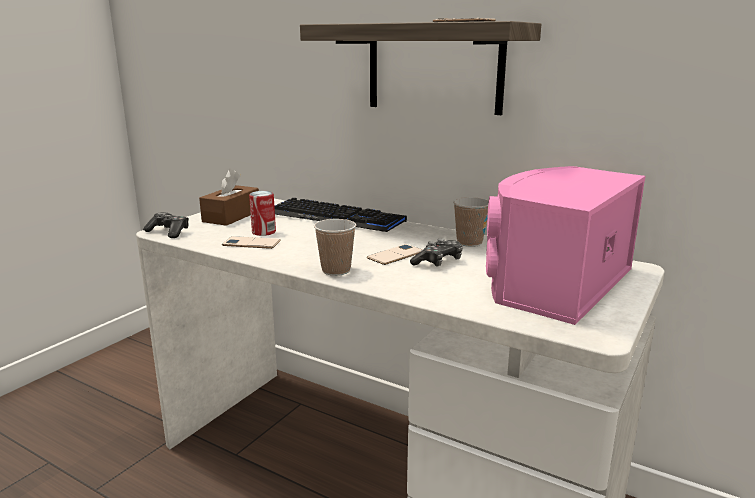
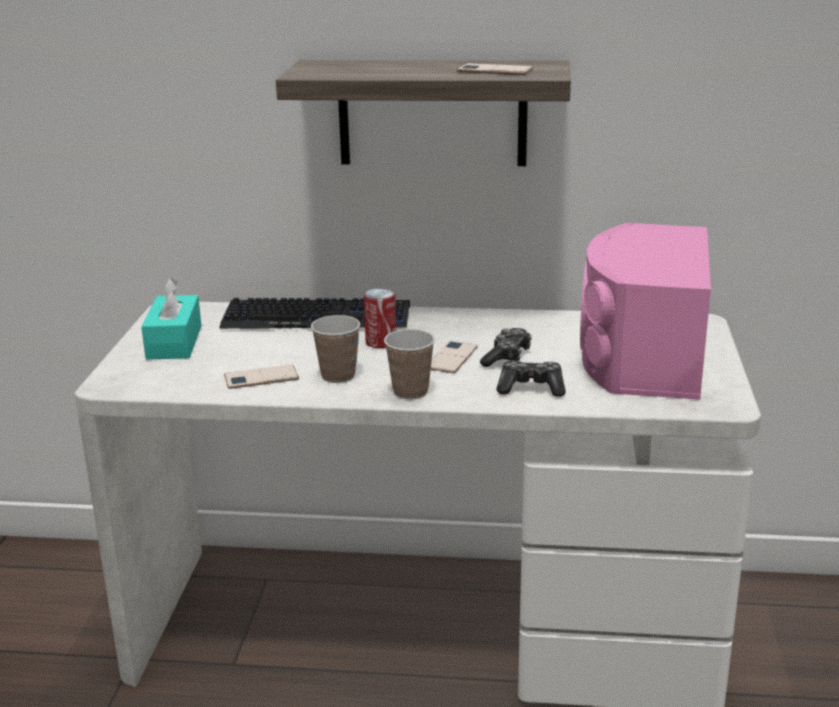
camera: 25 degrees left, 5 degrees up
(168, 232) = (124, 384): game controller -> game controller (531, 388)
(231, 216) = (174, 342): brown tissue box -> turquoise tissue box
(264, 232) = (254, 358): can -> can (381, 342)
(469, 242) = (512, 324): cup -> cup (338, 376)

